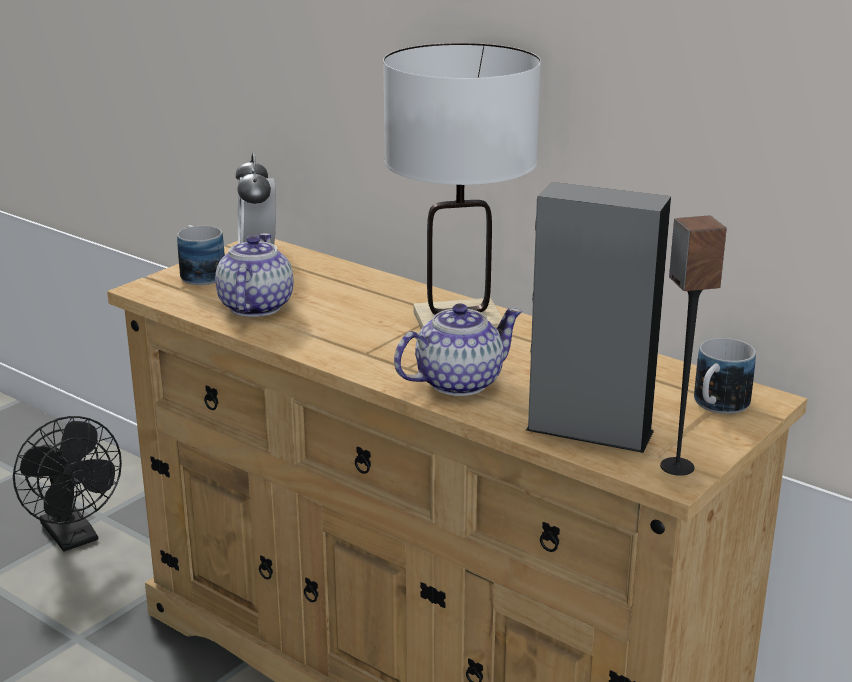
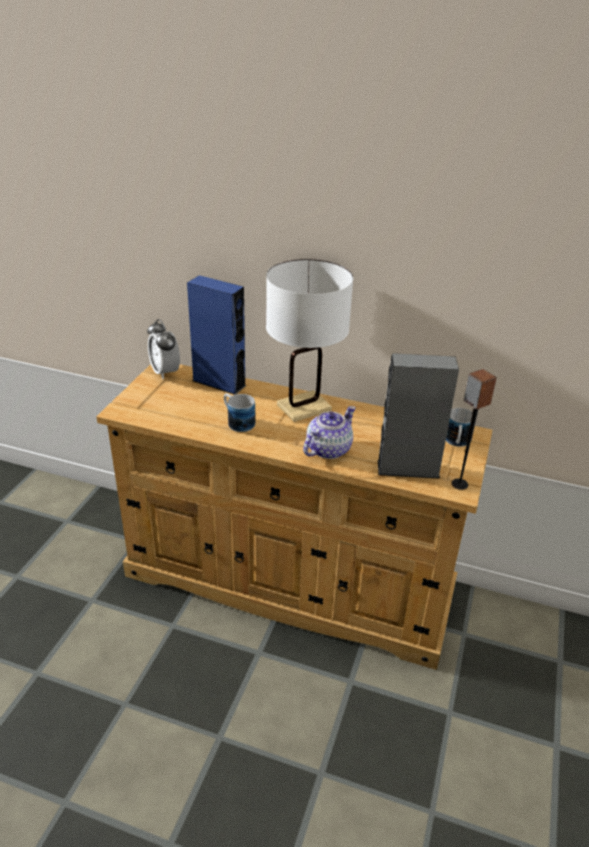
camera: 20 degrees left, 10 degrees up
(74, 537) = (58, 537): black fan -> none
(200, 273) = (142, 394): mug -> mug (237, 421)
(255, 306) = (189, 414): teapot -> none
(336, 273) = (219, 383): none -> blue speaker

